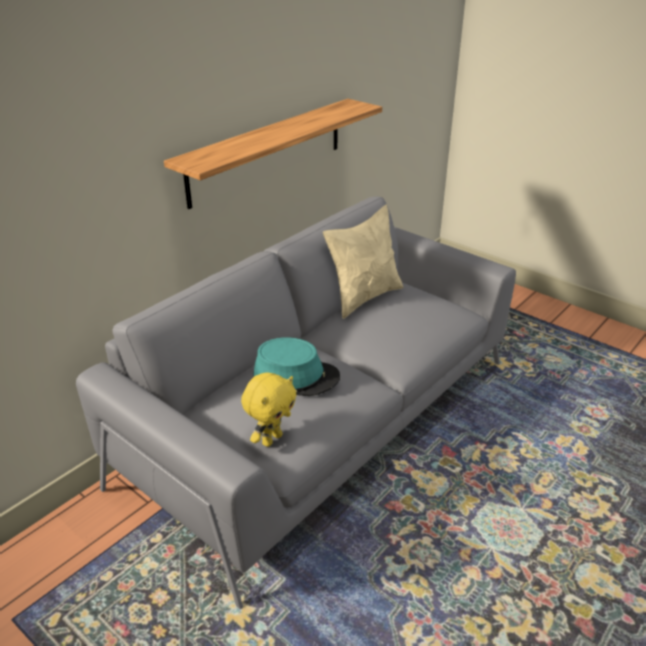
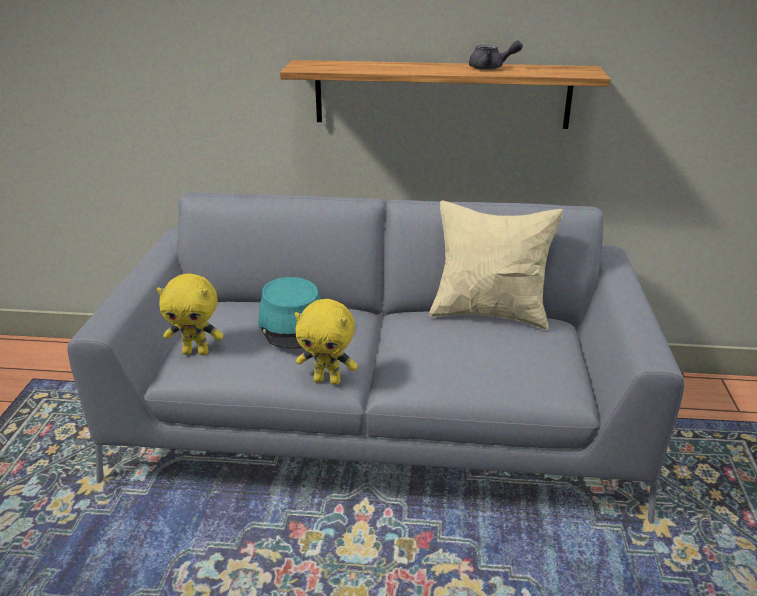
camera: 55 degrees right, 5 degrees down
(308, 120) = (491, 68): none -> grey teapot
(369, 391) = (328, 380): none -> yellow plush toy

